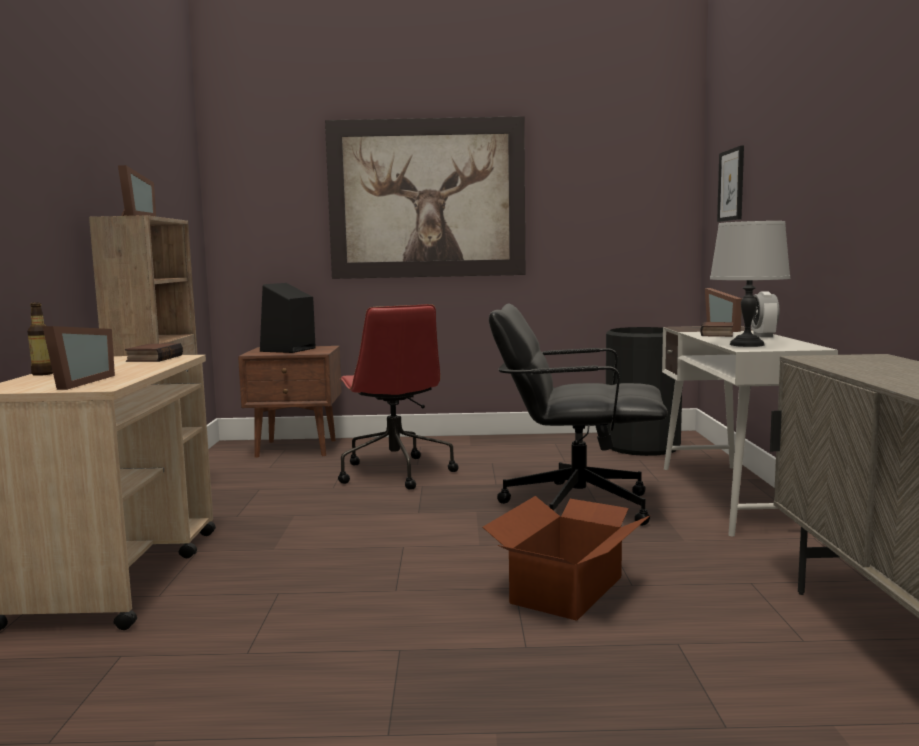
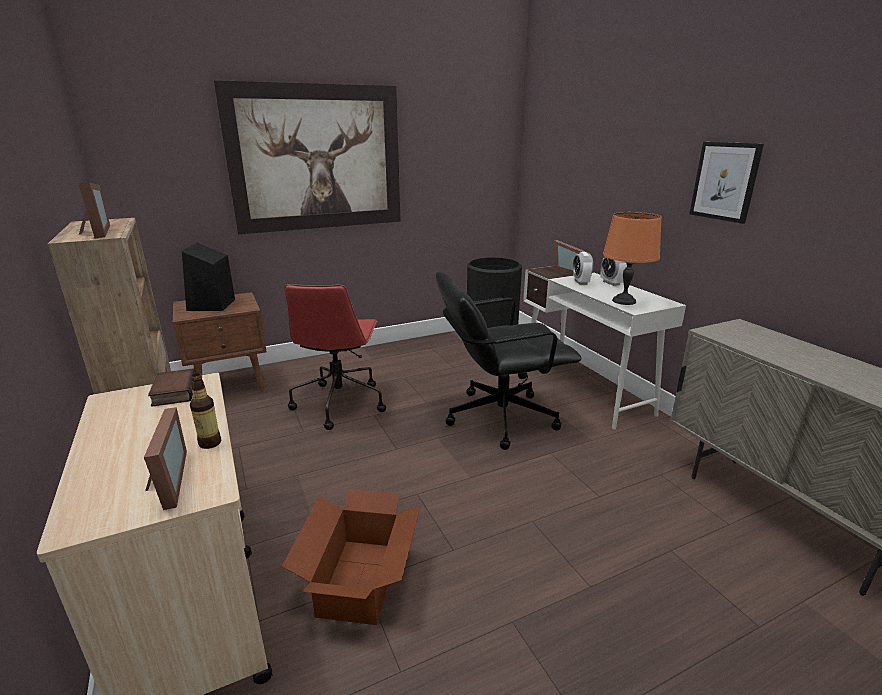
camera: 25 degrees left, 15 degrees up
(42, 374) = (86, 462): bottle -> bottle (210, 443)
(394, 472) = (339, 403): red office chair -> red office chair turned 45 degrees clockwise
(569, 590) = (567, 513): cardboard box -> cardboard box (361, 579)
(718, 334) = (581, 282): book -> alarm clock
(731, 185) = (558, 156): picture -> picture (724, 181)
(746, 344) = (623, 301): grey table lamp -> orange table lamp

